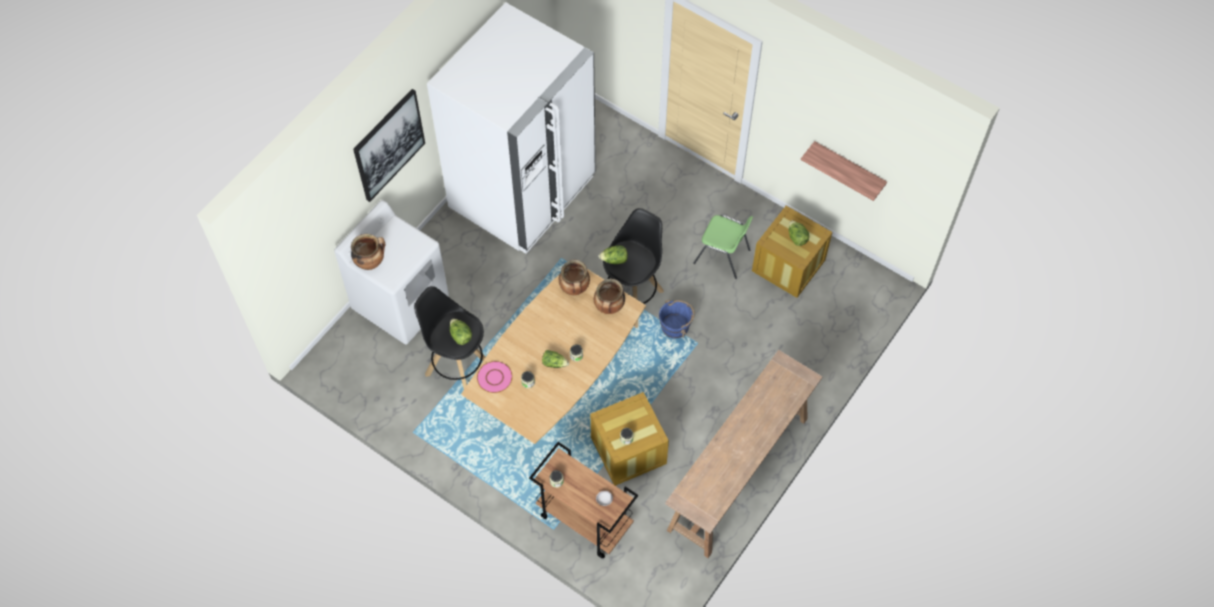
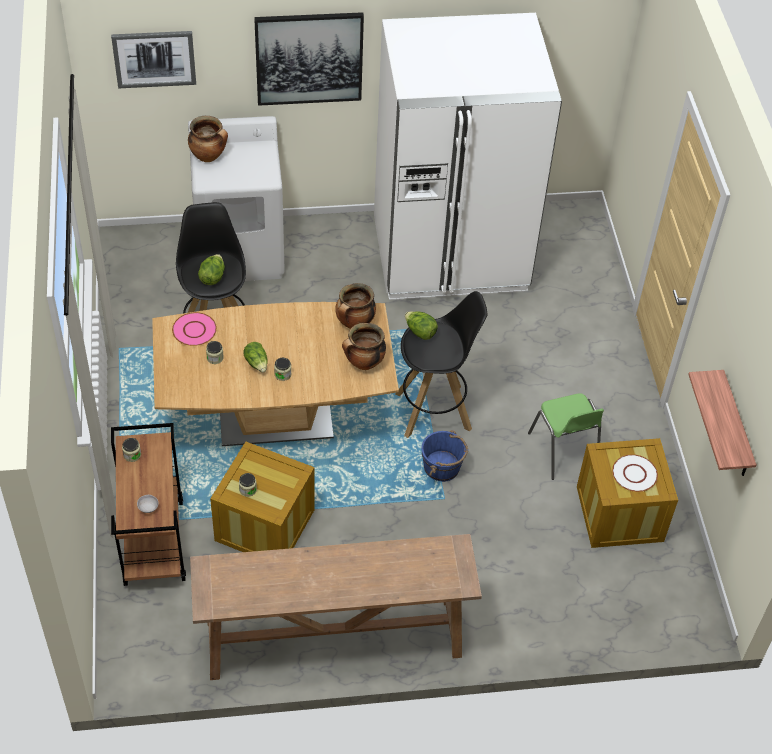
camera: 45 degrees right, 10 degrees down
(302, 230) = (154, 58): none -> picture
(796, 238) = (634, 474): lettuce -> white plate

